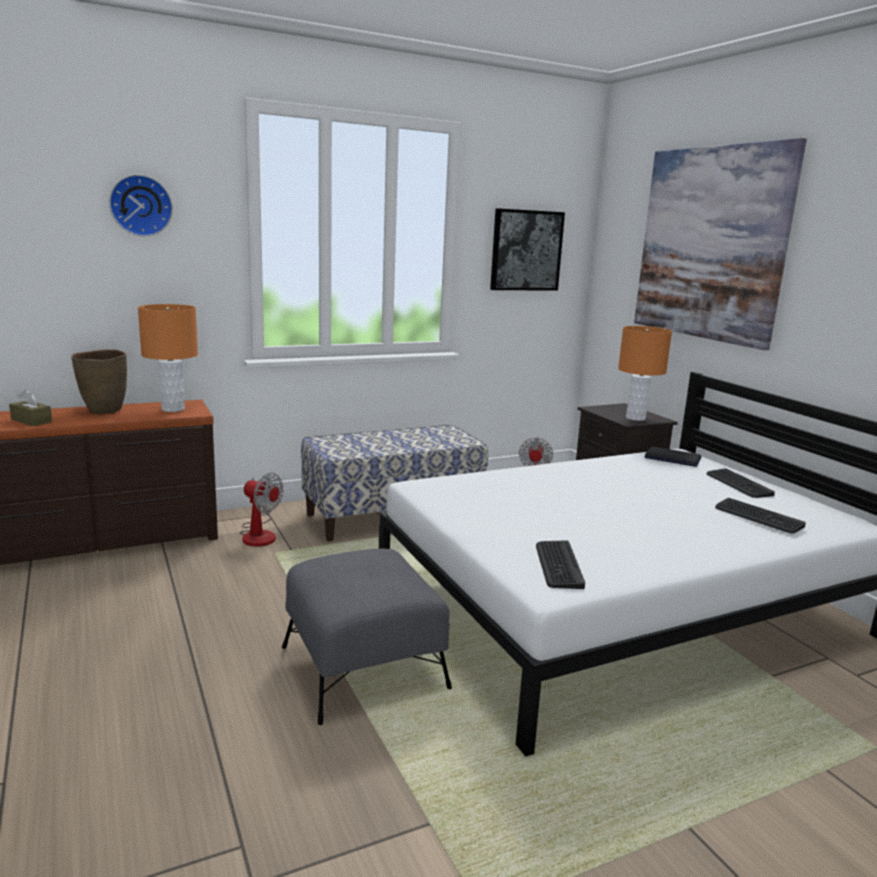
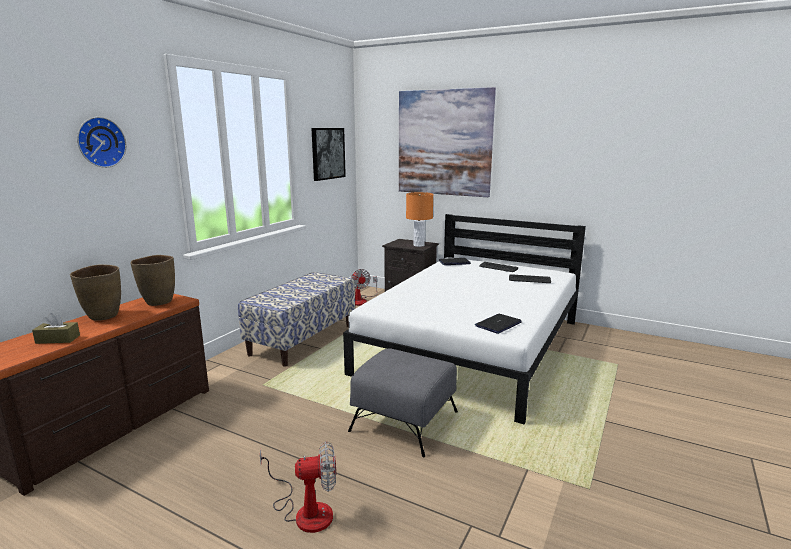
camera: 35 degrees left, 0 degrees up
(173, 409) = (158, 302): orange table lamp -> brown vase
(259, 534) = (234, 377): fan -> fan (305, 510)
(558, 565) = (498, 324): keyboard -> laptop

